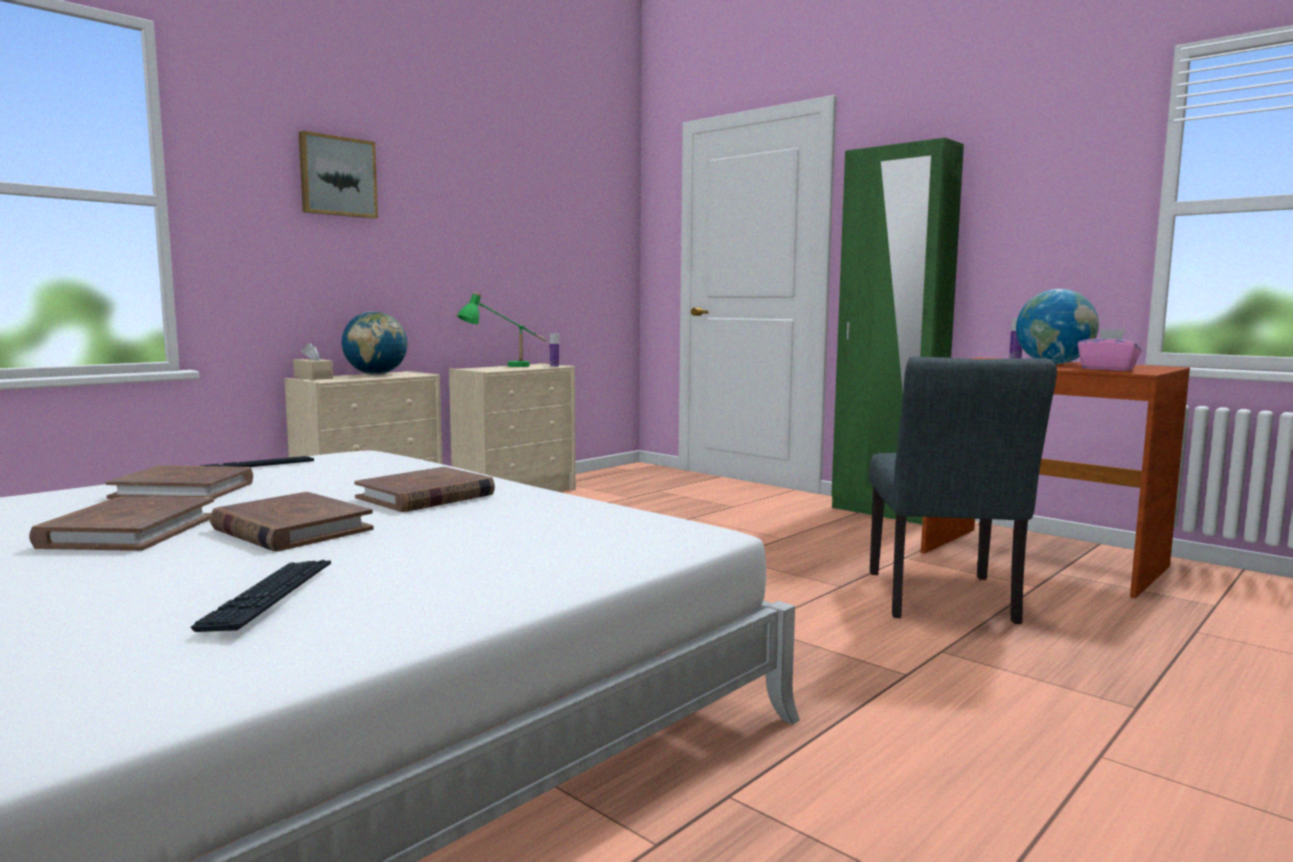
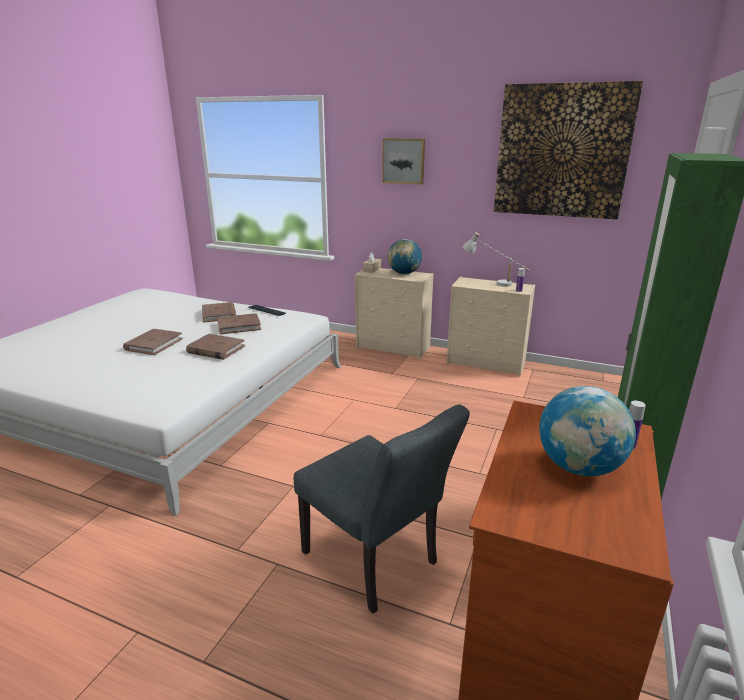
camera: 70 degrees right, 15 degrees up
(128, 531) = (151, 327): brown book -> brown book (239, 326)
(268, 596) = (76, 363): keyboard -> none
(505, 367) = (493, 283): green table lamp -> white table lamp
(542, 184) = (562, 151): none -> picture
(943, 601) = (376, 563): grey chair -> grey chair turned 120 degrees counterclockwise
(1107, 369) = (518, 497): pink tissue box -> none

